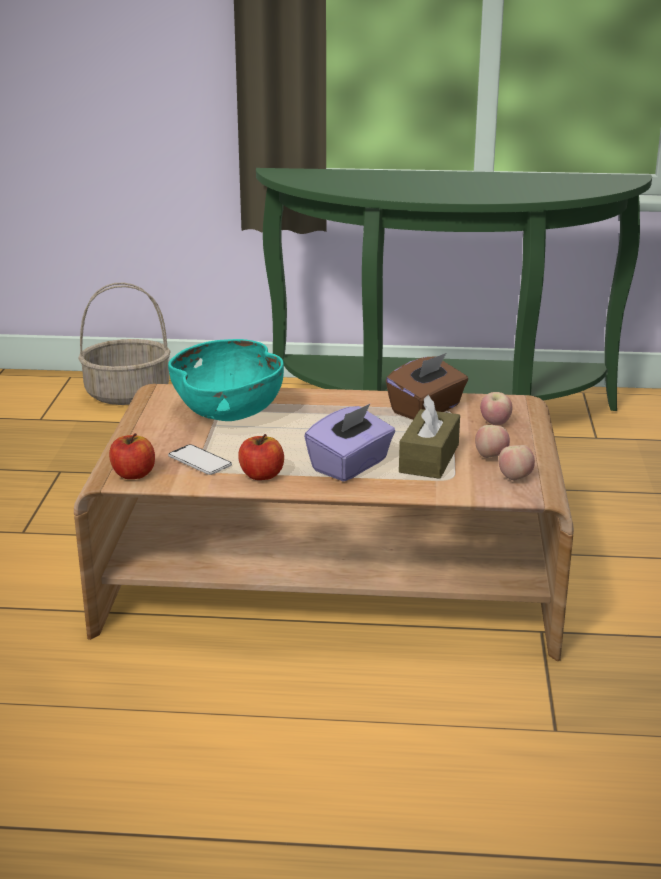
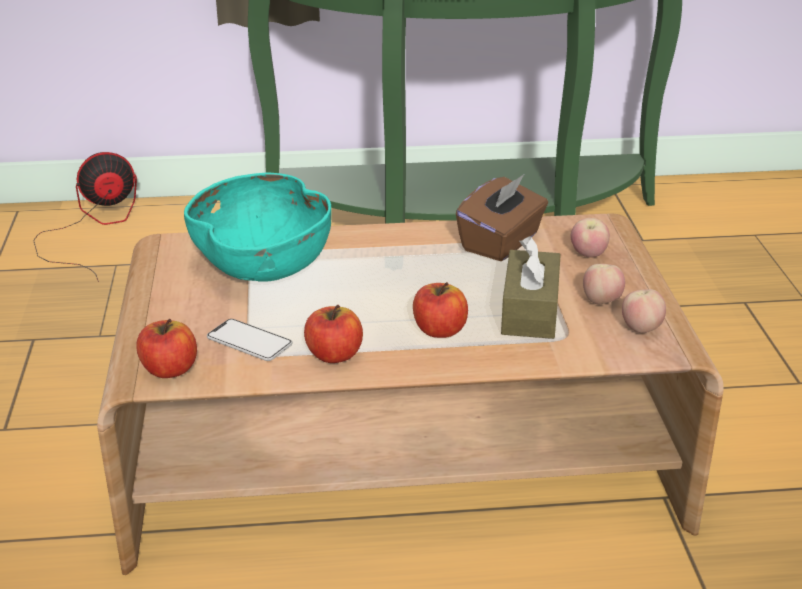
camera: 10 degrees left, 5 degrees up
(128, 393) = (94, 227): basket -> fan
(350, 465) = (439, 330): purple tissue box -> apple

